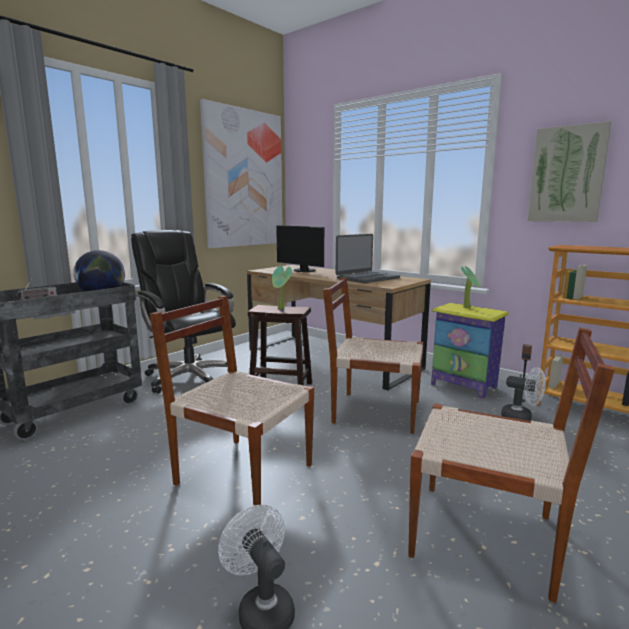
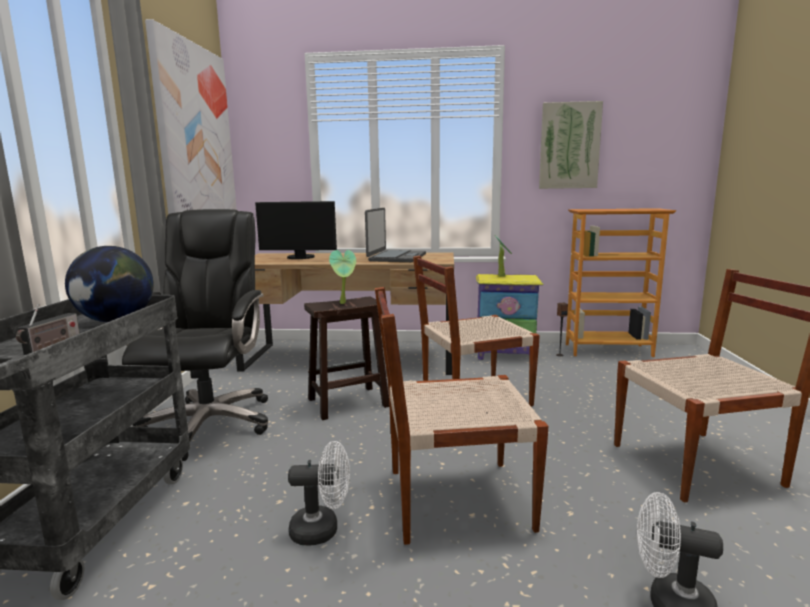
camera: 35 degrees left, 0 degrees up
(189, 378) = (210, 423): black office chair -> black office chair turned 75 degrees clockwise
(521, 418) = (581, 369): white fan -> white fan (322, 530)

